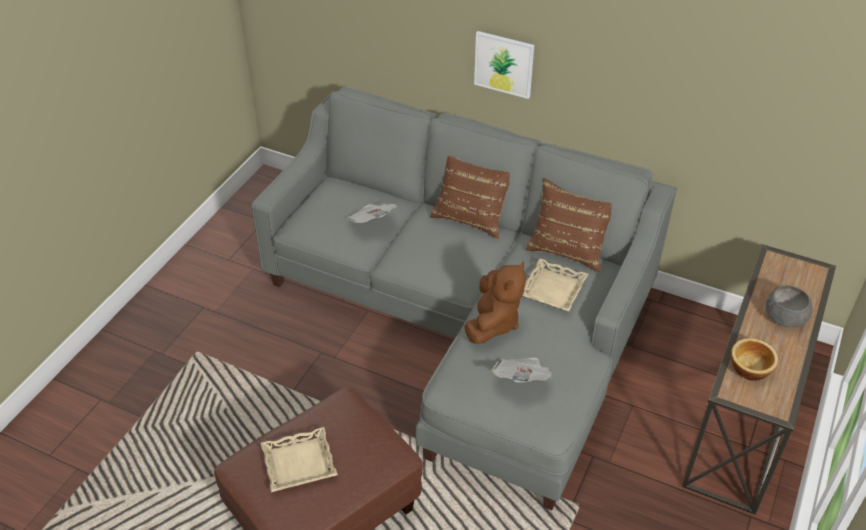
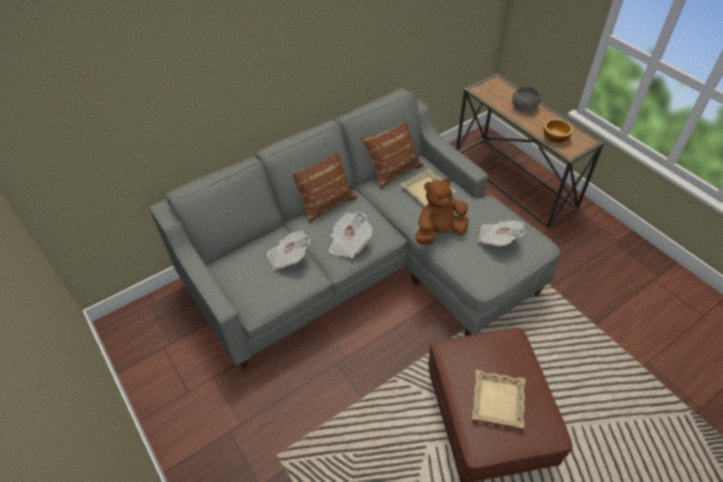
camera: 60 degrees left, 5 degrees up
(424, 258) = (349, 243): none -> newspaper
(493, 323) = (439, 232): brown plush toy -> brown plush toy turned 75 degrees counterclockwise
(504, 64) = (280, 85): picture -> none

